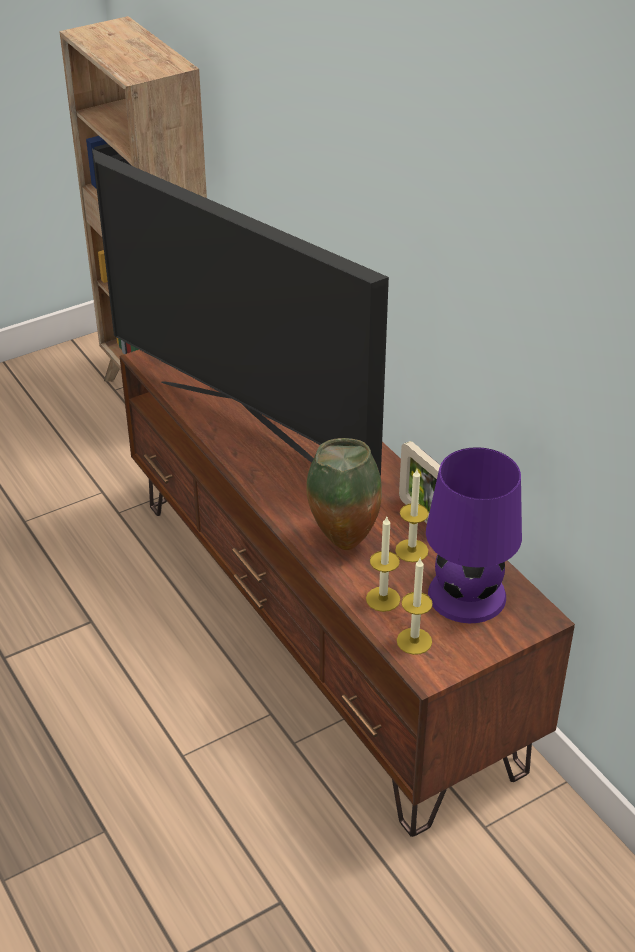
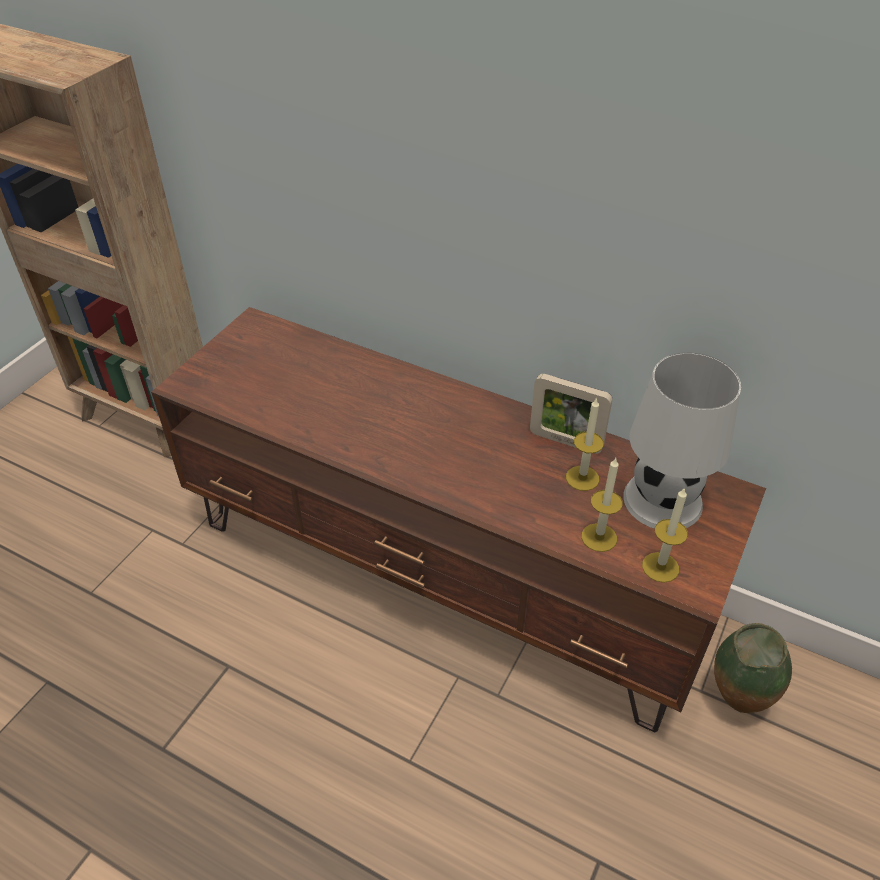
camera: 30 degrees left, 5 degrees up
(241, 422) = (327, 414): television -> none
(342, 542) = (517, 496): vase -> vase (735, 703)
(468, 594) = (663, 499): purple table lamp -> white table lamp

